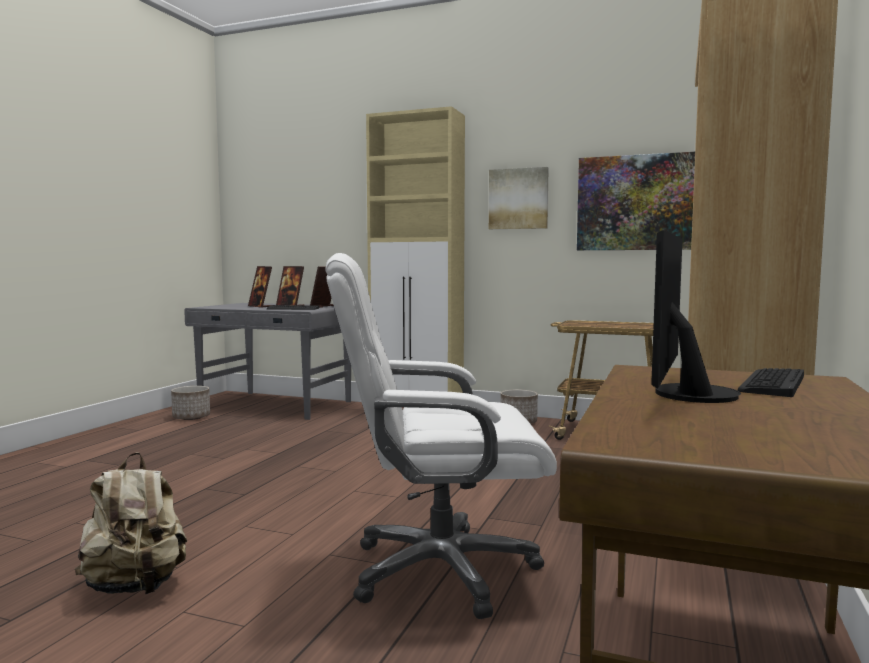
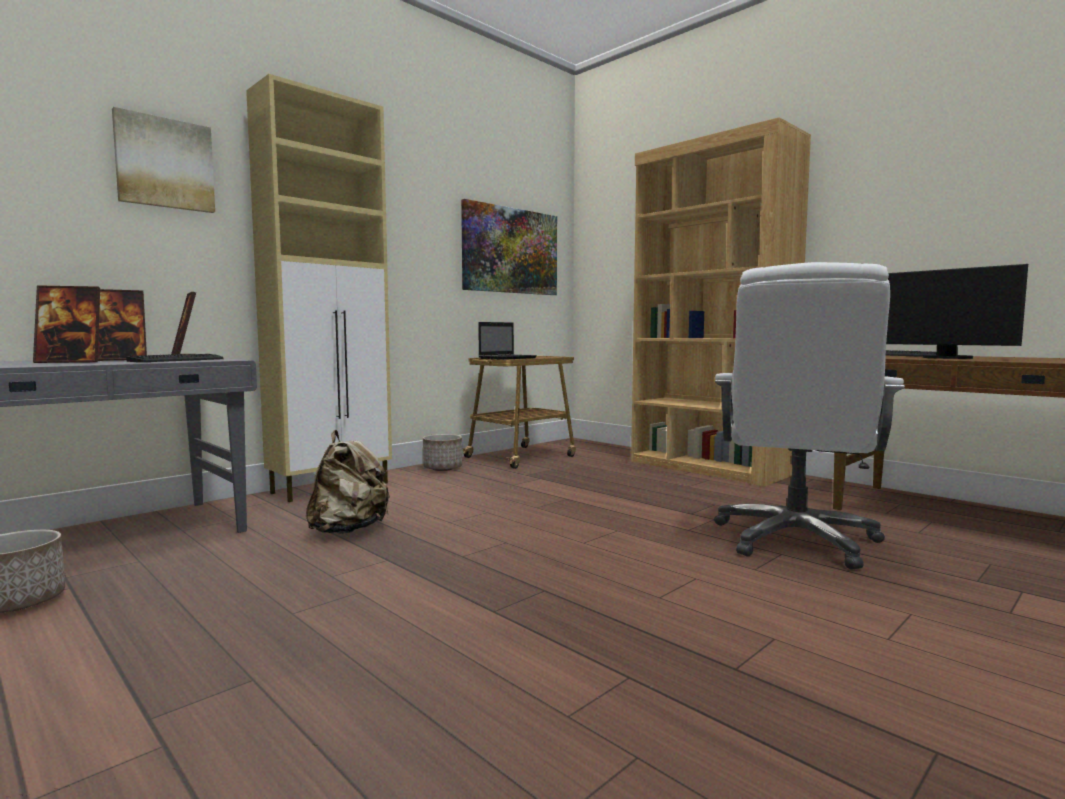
camera: 65 degrees left, 0 degrees up
(135, 587) = (829, 663): beige backpack -> beige backpack (349, 530)
(518, 199) = (410, 230): picture -> picture (165, 163)
(600, 324) = (508, 358): none -> laptop

